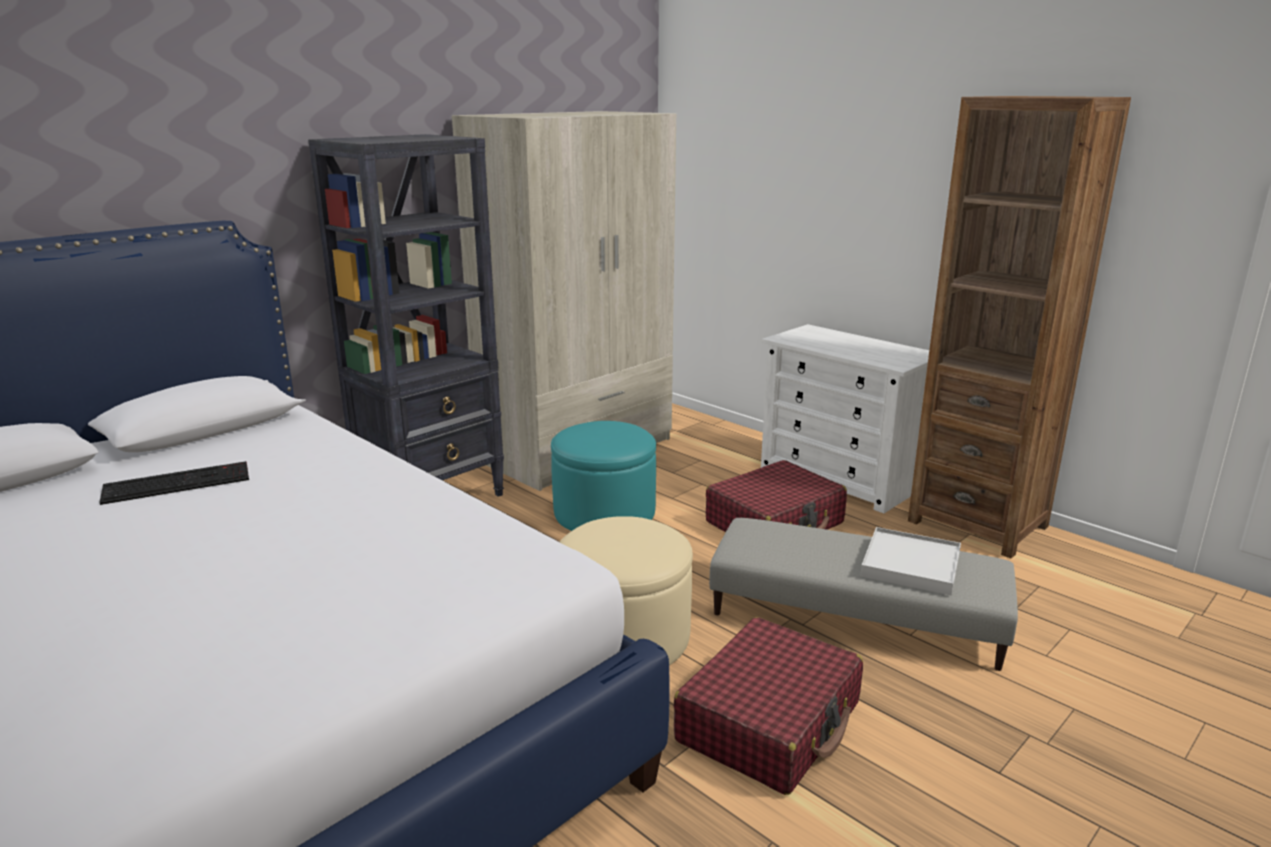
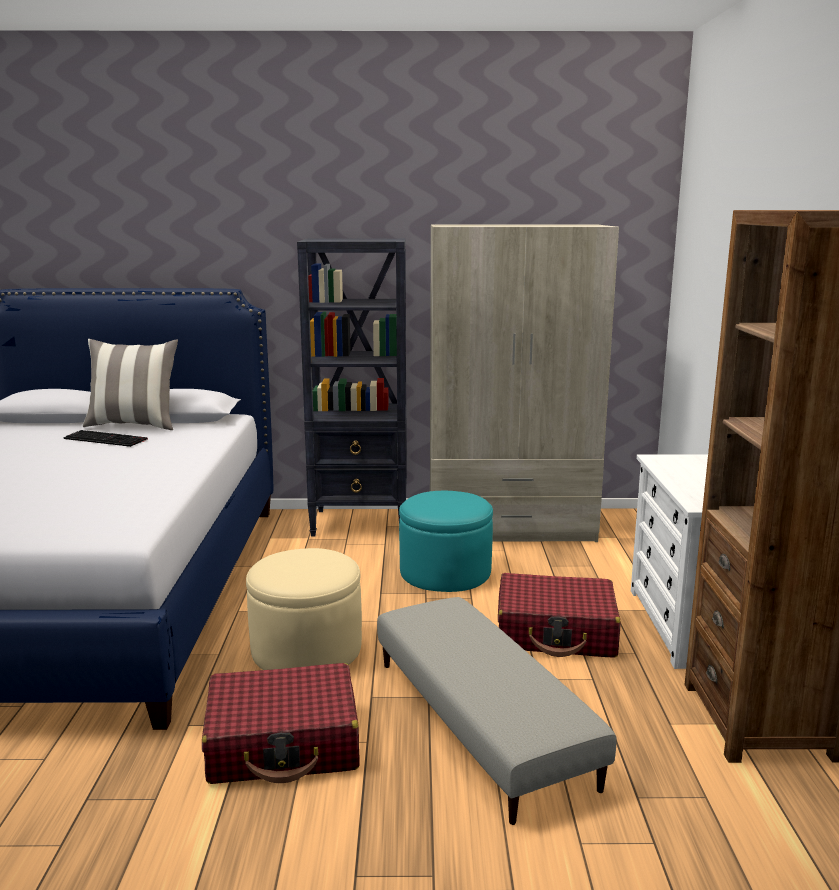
camera: 45 degrees right, 5 degrees down
(164, 454) = (134, 425): none -> pillow
(910, 565) = (505, 684): white tray -> none

